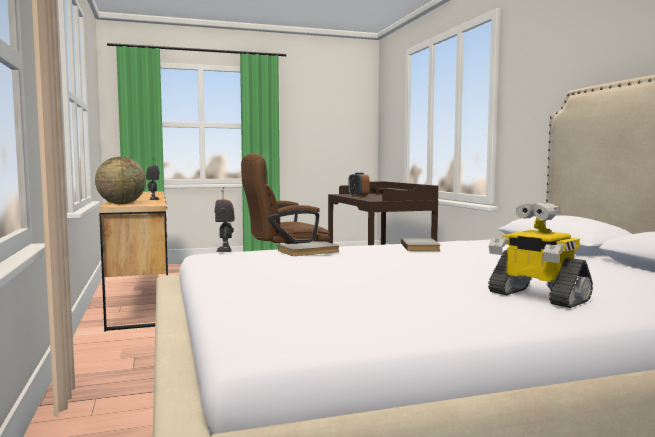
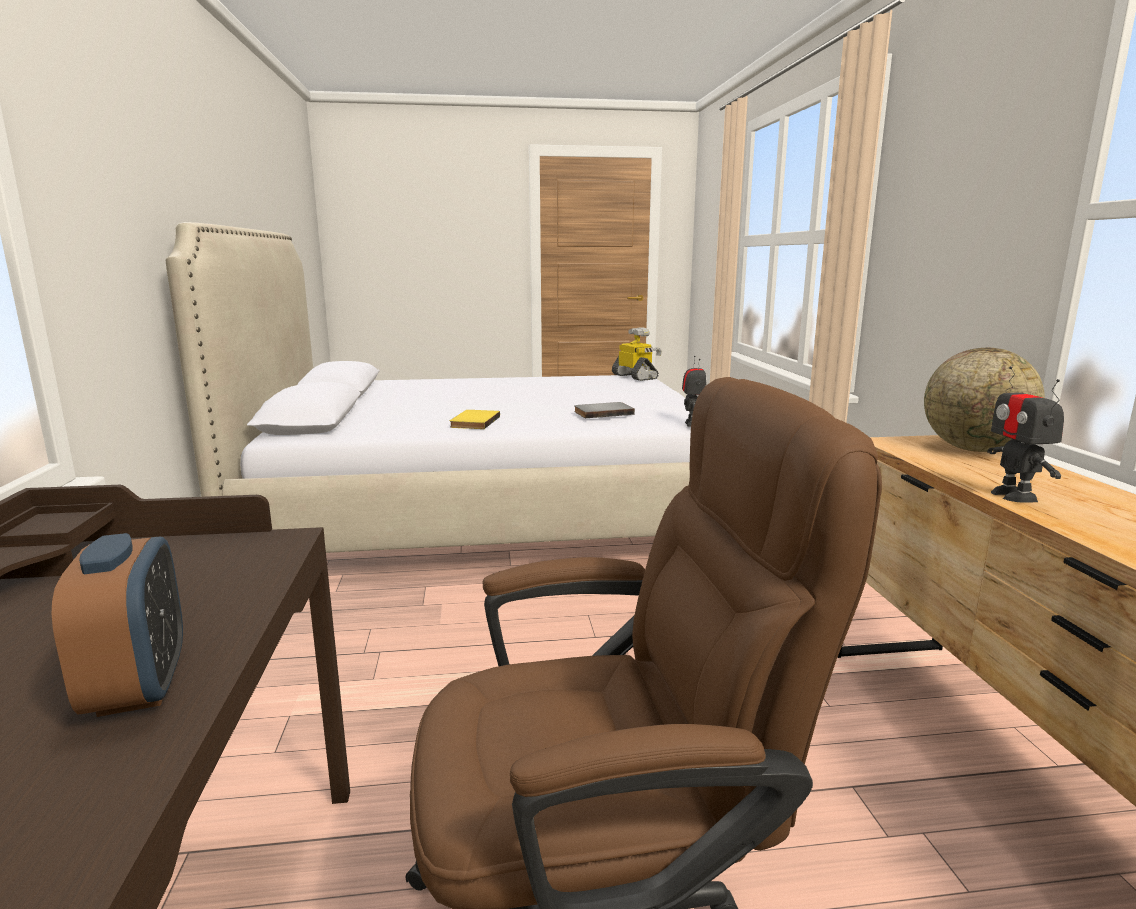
camera: 170 degrees left, 10 degrees up
(421, 247) = (473, 422): grey book -> yellow book
(537, 297) = (494, 383): toy robot -> toy robot (635, 377)

